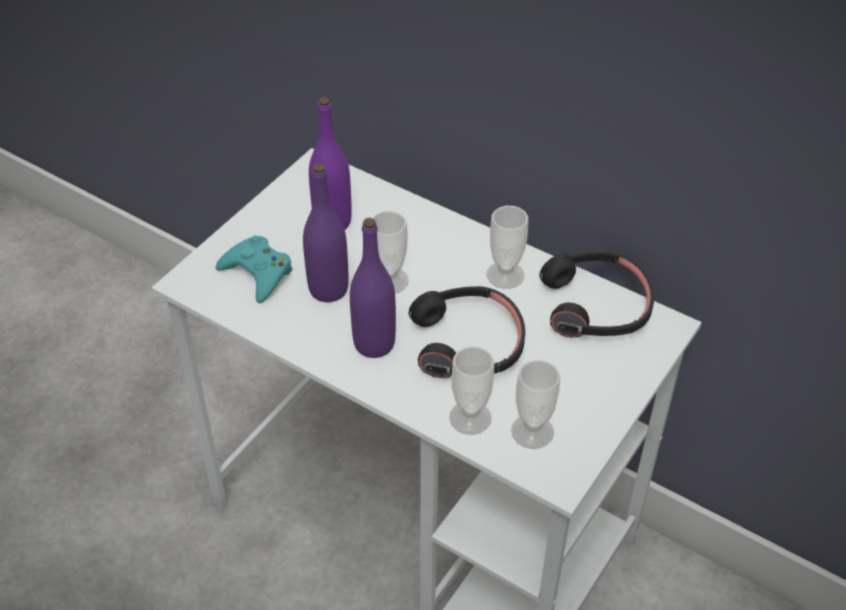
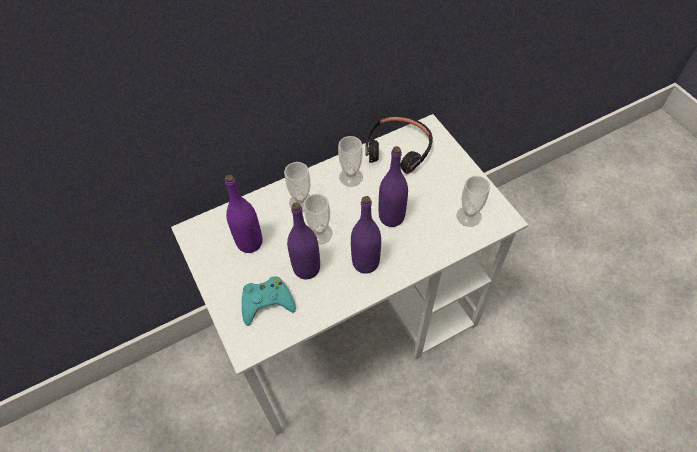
camera: 60 degrees left, 10 degrees up
(467, 343) = (391, 217): black headphones -> purple bottle
(470, 418) = (445, 239): cup -> cup (301, 202)

